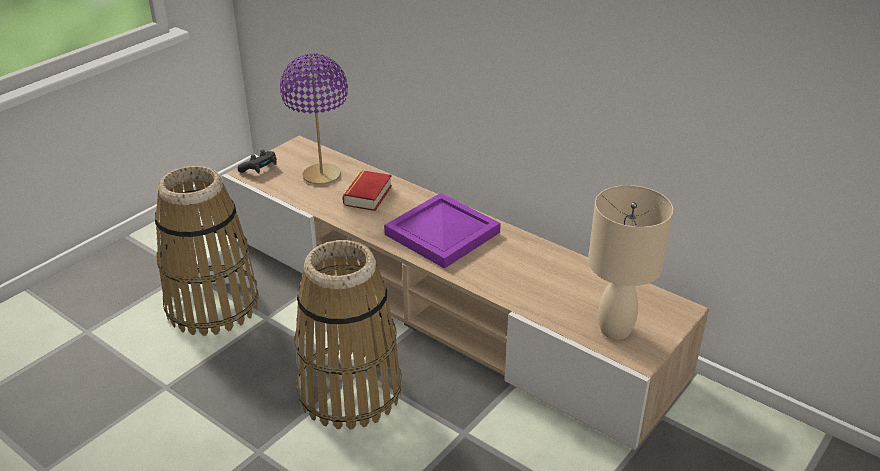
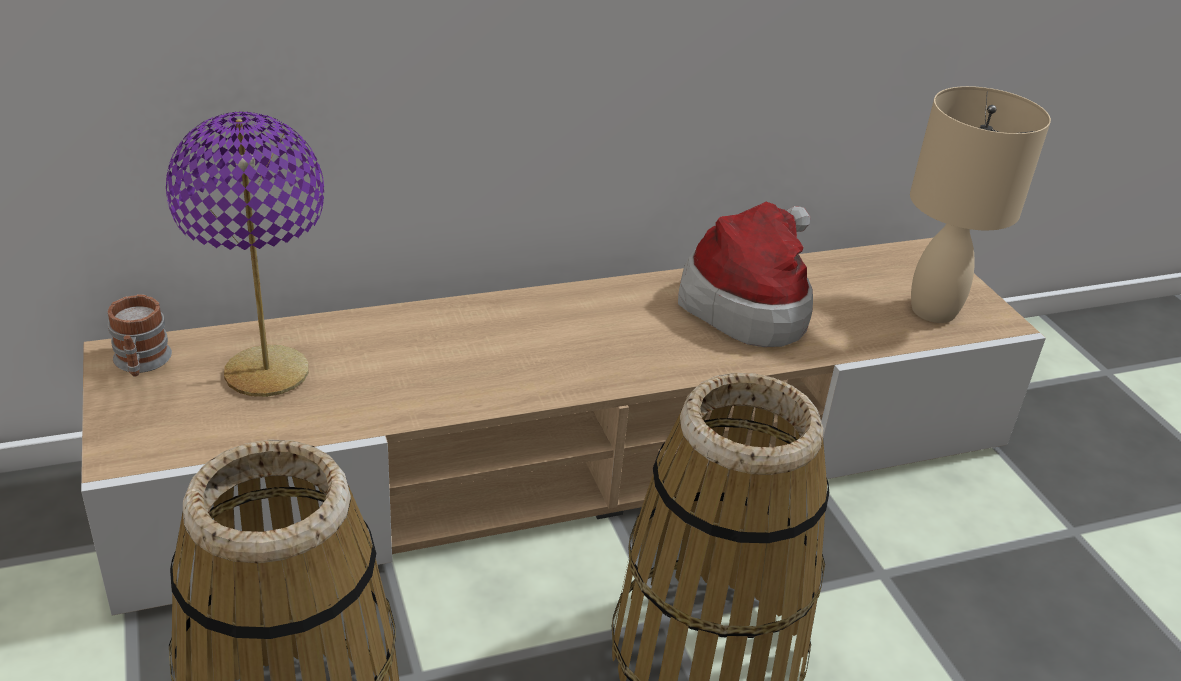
camera: 60 degrees left, 0 degrees up
(260, 168) = (134, 432): black game controller -> none
(298, 150) = (141, 363): none -> mug
(368, 195) = (397, 354): book -> none
(440, 233) = (589, 337): purple tray -> none
(533, 267) = (749, 304): none -> hat

